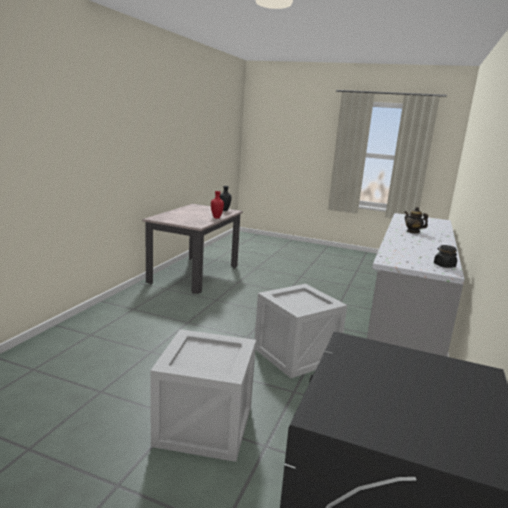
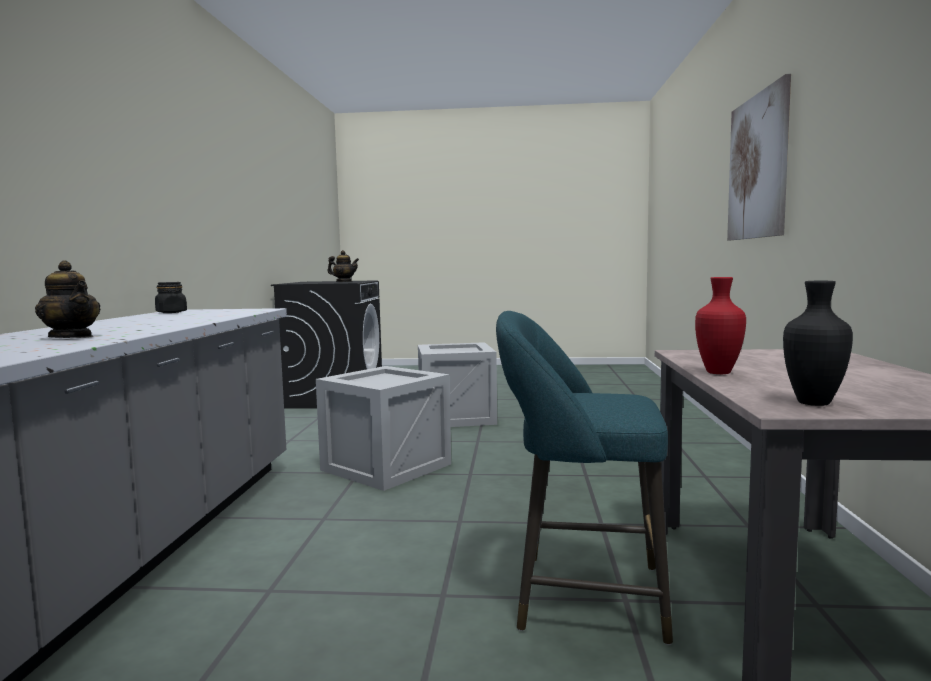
camera: 165 degrees right, 10 degrees down
(53, 137) = (757, 167): none -> picture
(249, 285) = (580, 596): none -> turquoise stool
(368, 371) = (344, 282): none -> teapot

